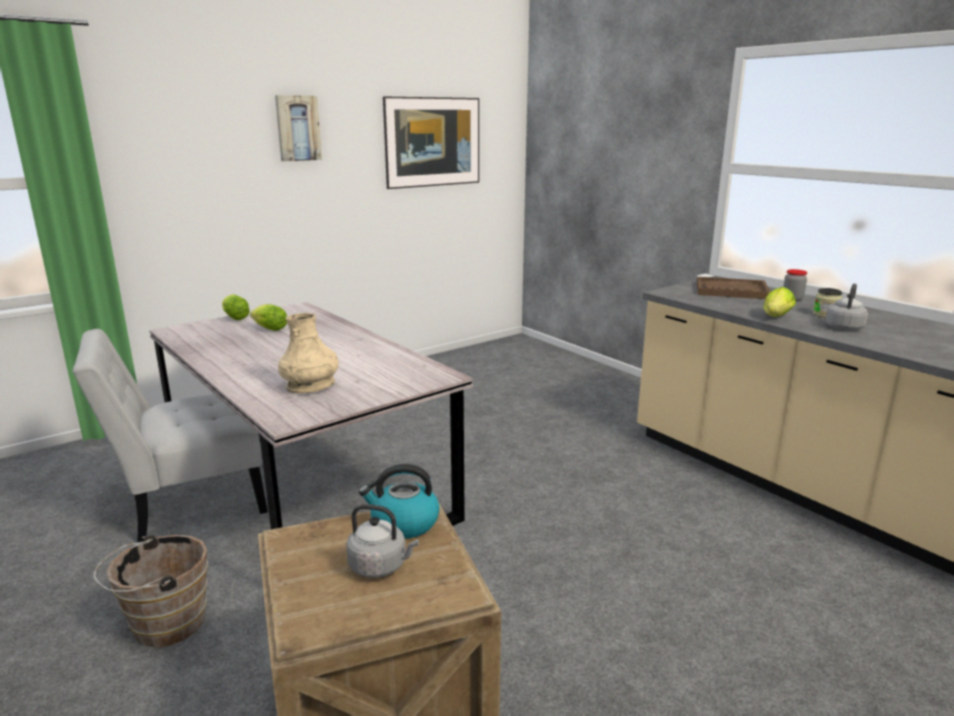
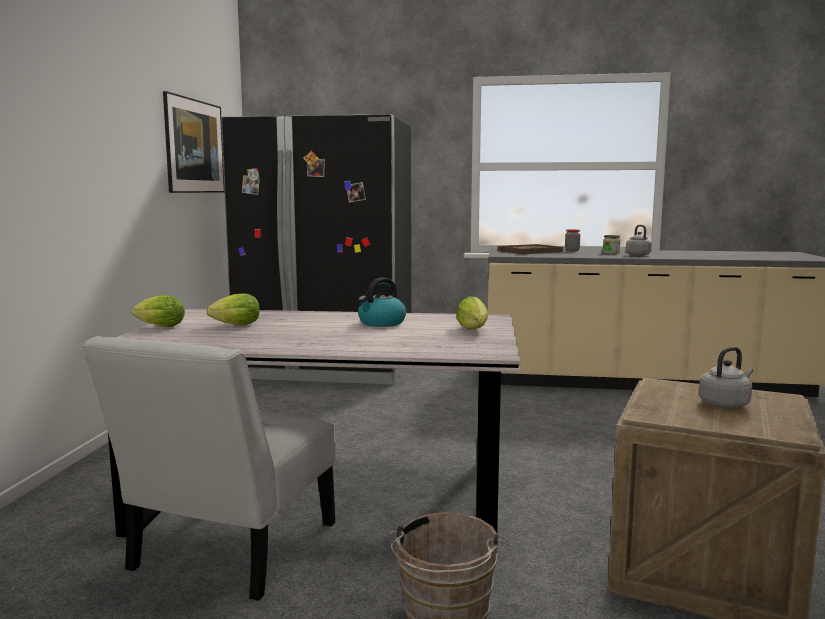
camera: 45 degrees left, 10 degrees down
(297, 128) = (105, 113): picture -> none
(311, 386) = (427, 338): beige vase -> none
(403, 523) = (670, 389): kettle -> kettle (381, 323)
(541, 369) = (328, 368): none -> black fridge
(775, 317) = (597, 256): lettuce -> lettuce (474, 330)

